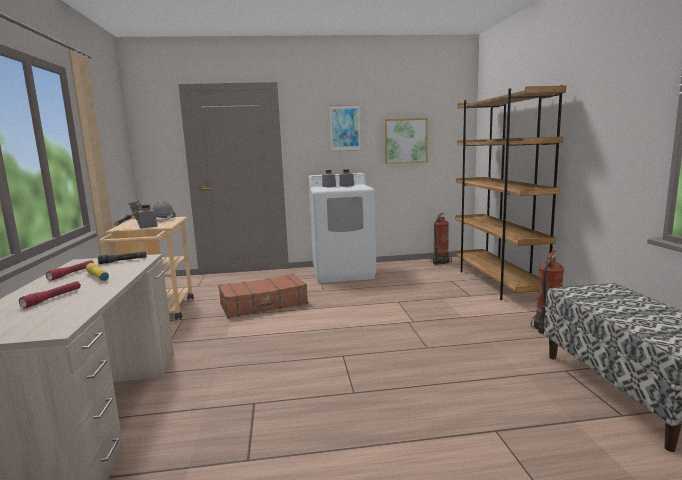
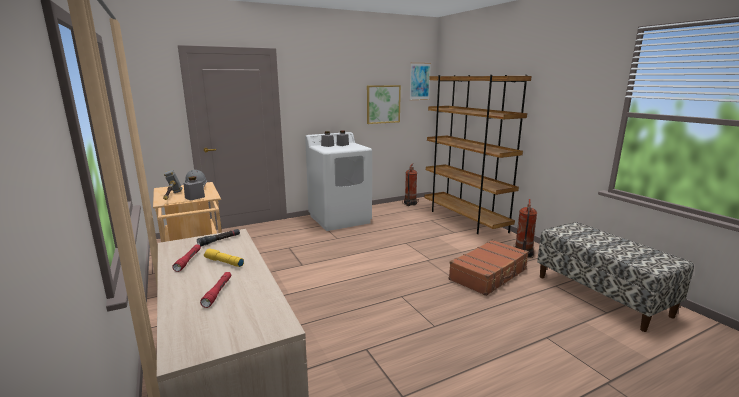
camera: 20 degrees left, 5 degrees up
(264, 304) = (296, 257): brown suitcase -> brown suitcase (489, 274)
(345, 128) = (335, 92): picture -> picture (419, 81)

